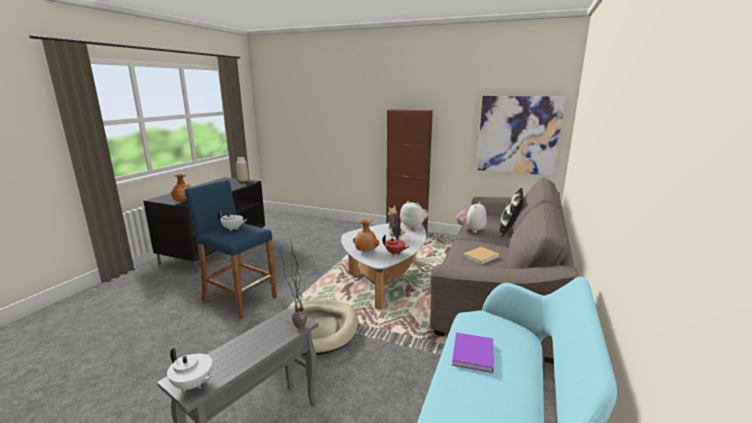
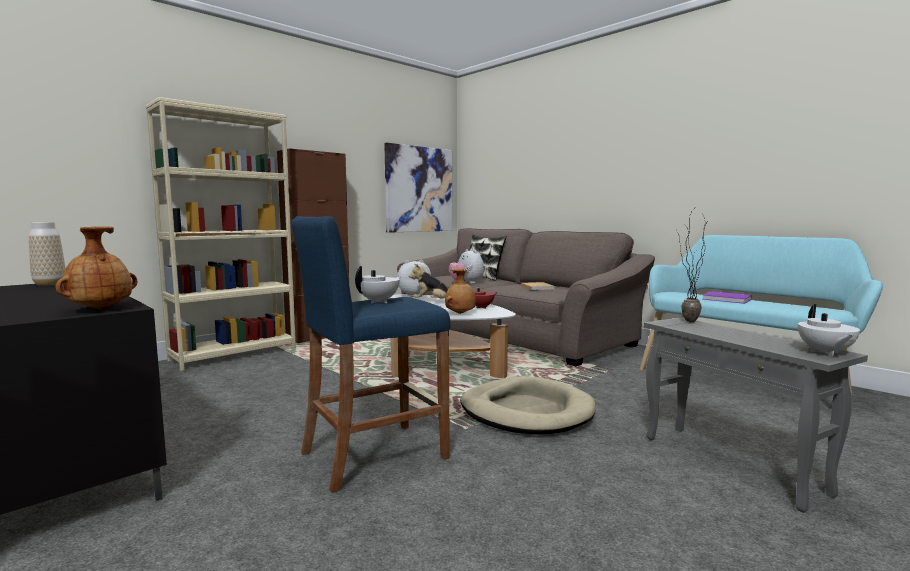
camera: 65 degrees left, 10 degrees down
(193, 385) = (825, 352): white teapot -> white teapot turned 135 degrees clockwise
(353, 227) = (234, 354): none -> beige bookcase

